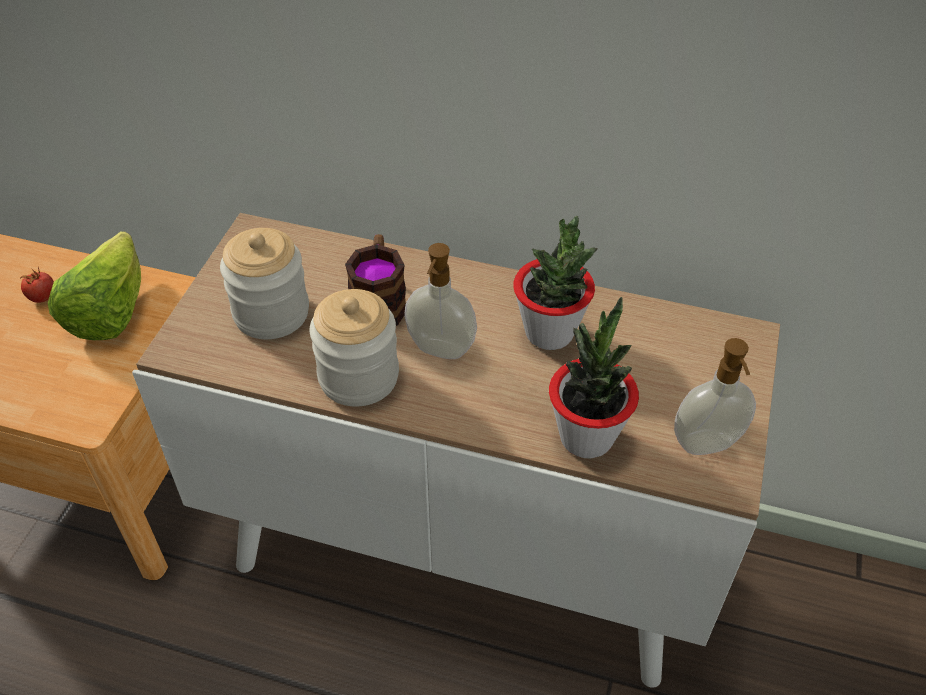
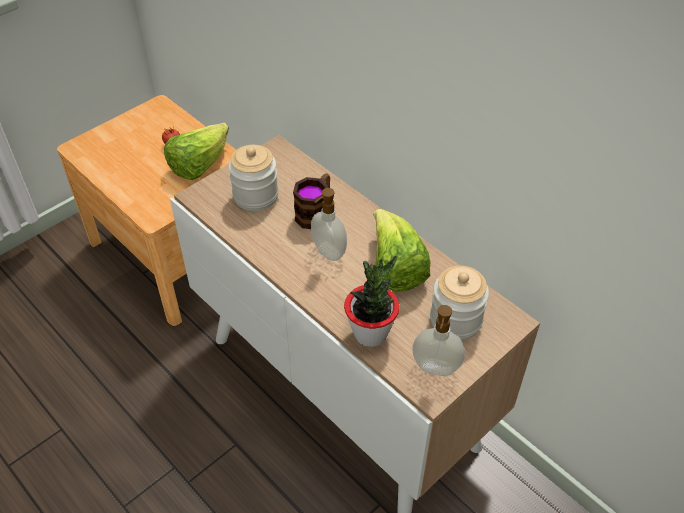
camera: 30 degrees right, 0 degrees up
(358, 376) = (275, 248): jar -> jar (455, 320)
(549, 332) = (395, 268): potted plant -> lettuce

